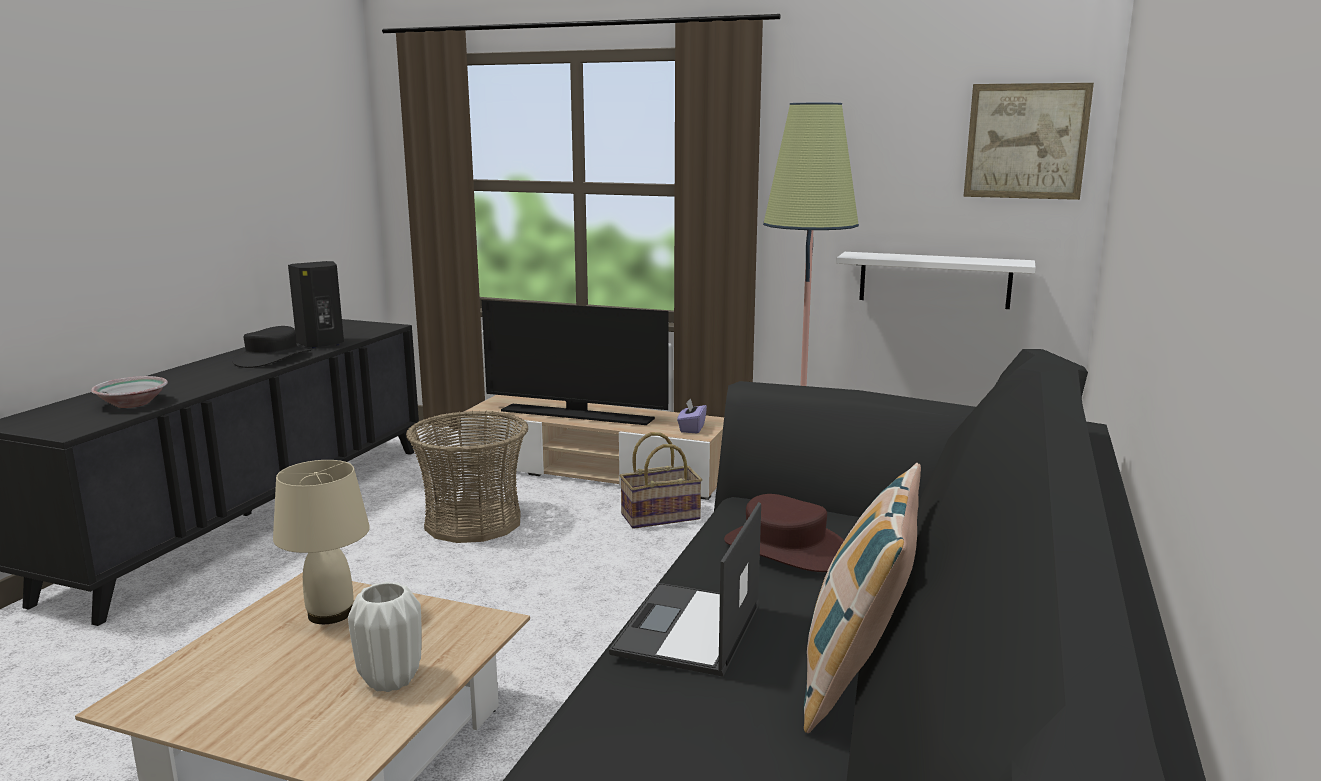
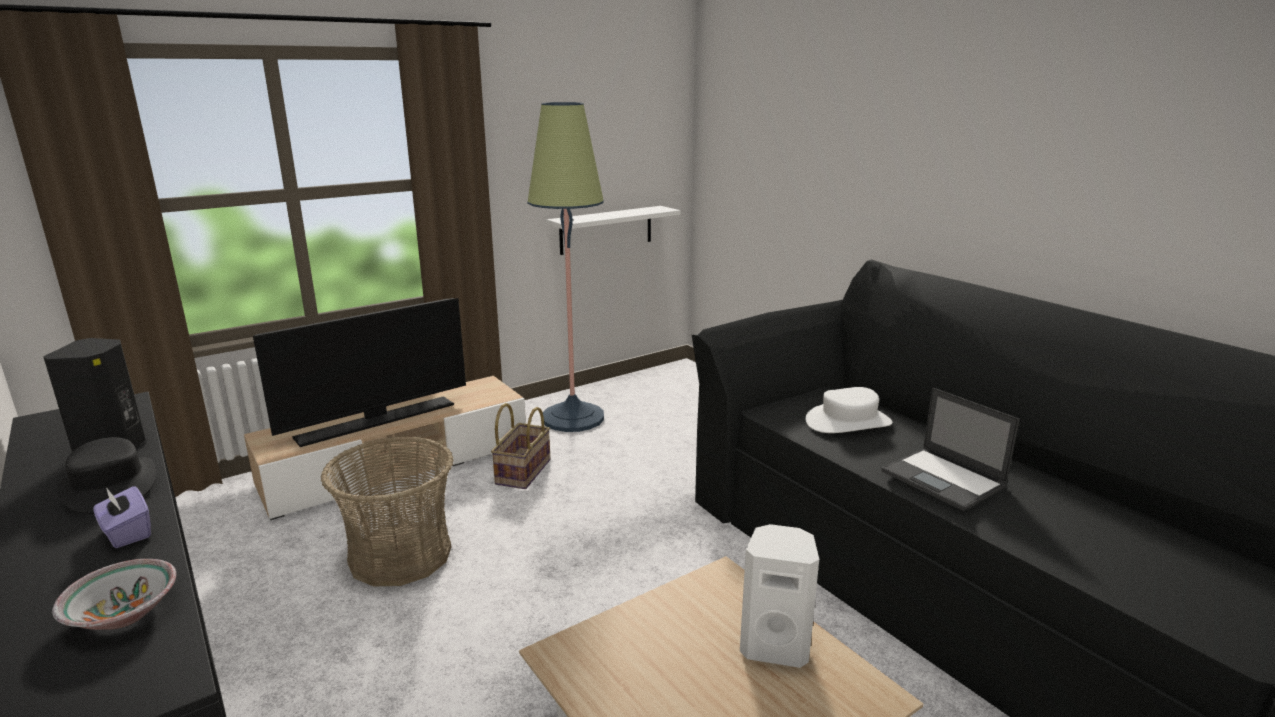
camera: 55 degrees left, 5 degrees up
(329, 613) = (628, 652): beige table lamp -> none
(391, 680) = (775, 645): white vase -> white speaker
(691, 428) = (488, 394): purple tissue box -> purple tissue box (127, 533)
(785, 549) = (848, 422): brown hat -> white hat
(856, 680) = (1016, 458): pillow -> none
(1026, 141) = (650, 124): picture -> none

